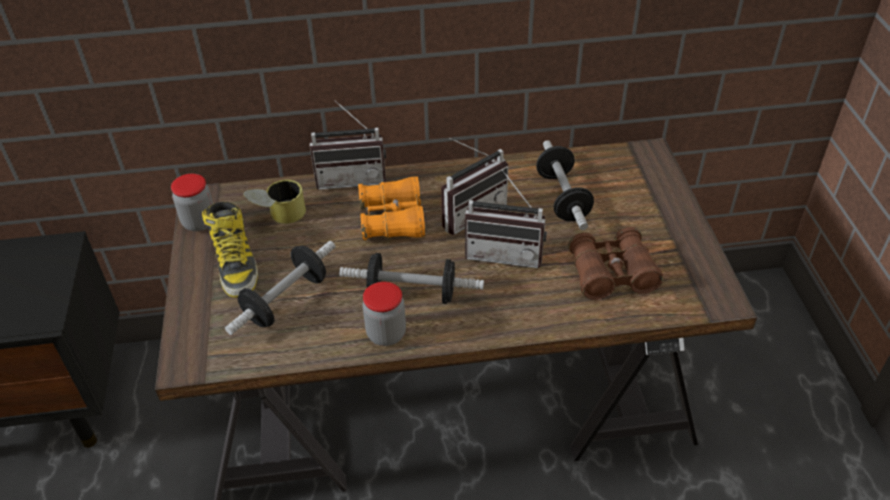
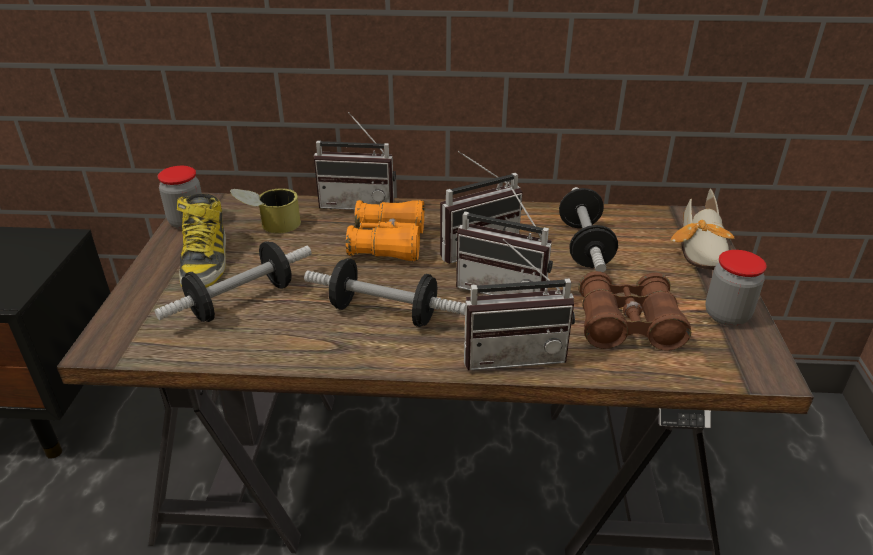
camera: 10 degrees right, 10 degrees down
(386, 334) = (339, 349): jar -> jar (726, 315)
(527, 315) = (513, 353): none -> radio
(661, 188) = (703, 250): none -> shoe

